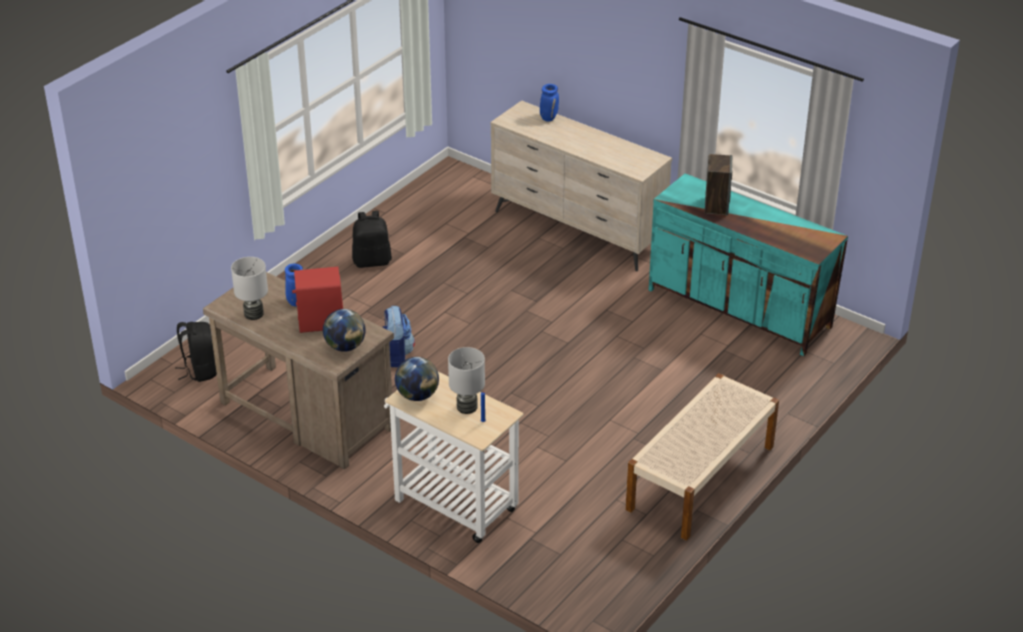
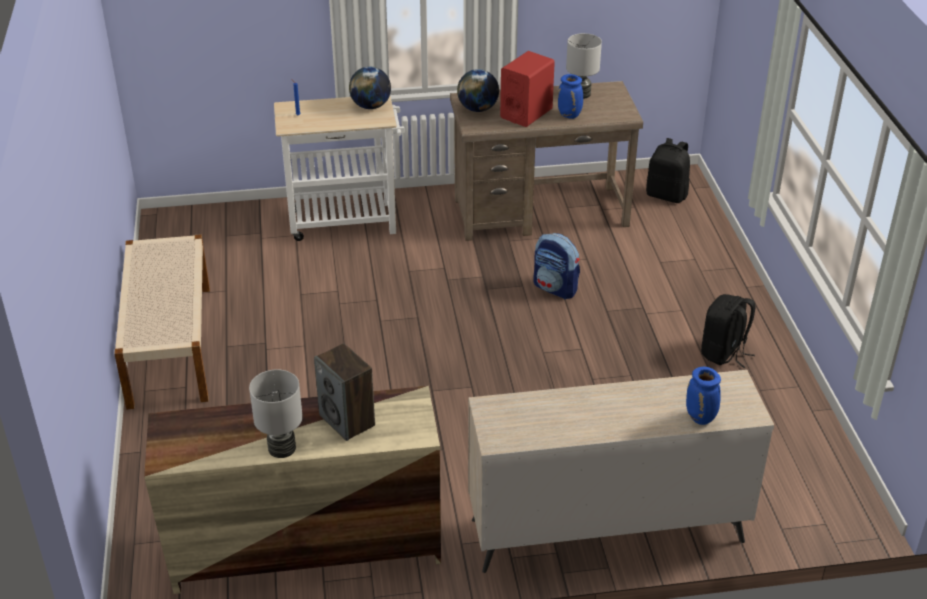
camera: 135 degrees right, 0 degrees up
(467, 407) = (323, 117): grey table lamp -> grey table lamp (282, 448)
(739, 310) = (304, 545): turquoise cabinet -> beige cabinet

